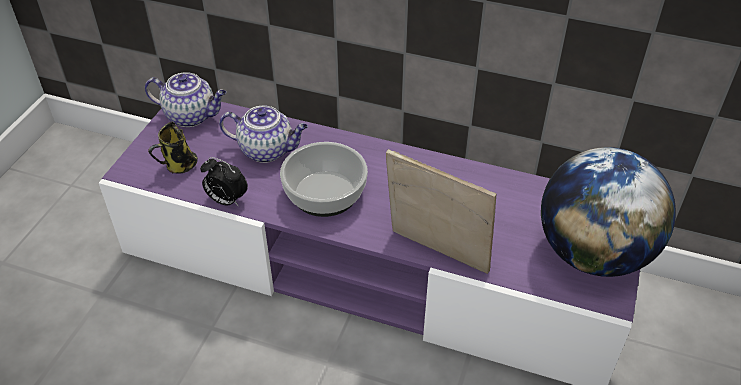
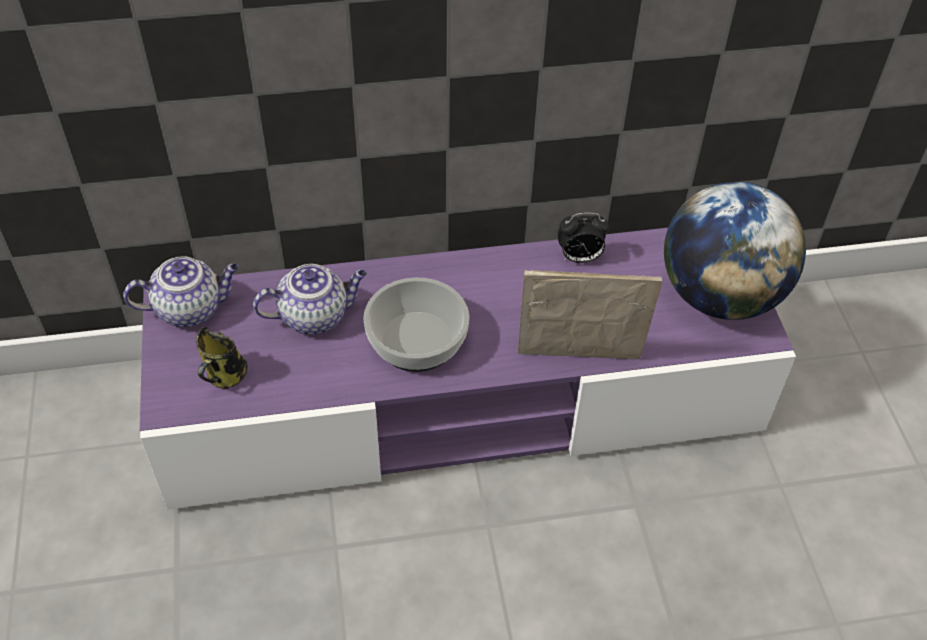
camera: 30 degrees left, 5 degrees up
(226, 200) = (314, 395): alarm clock -> alarm clock (579, 258)

